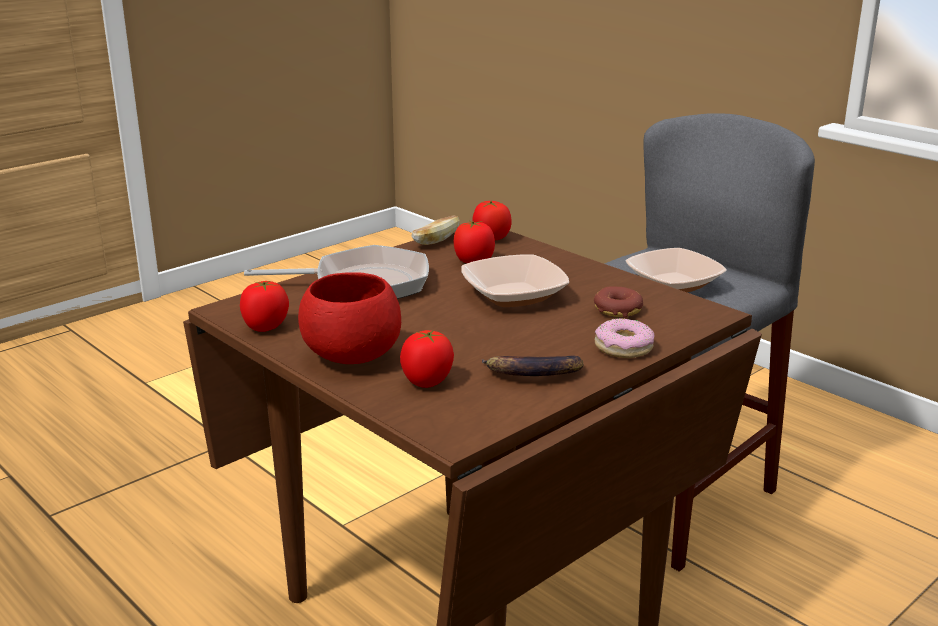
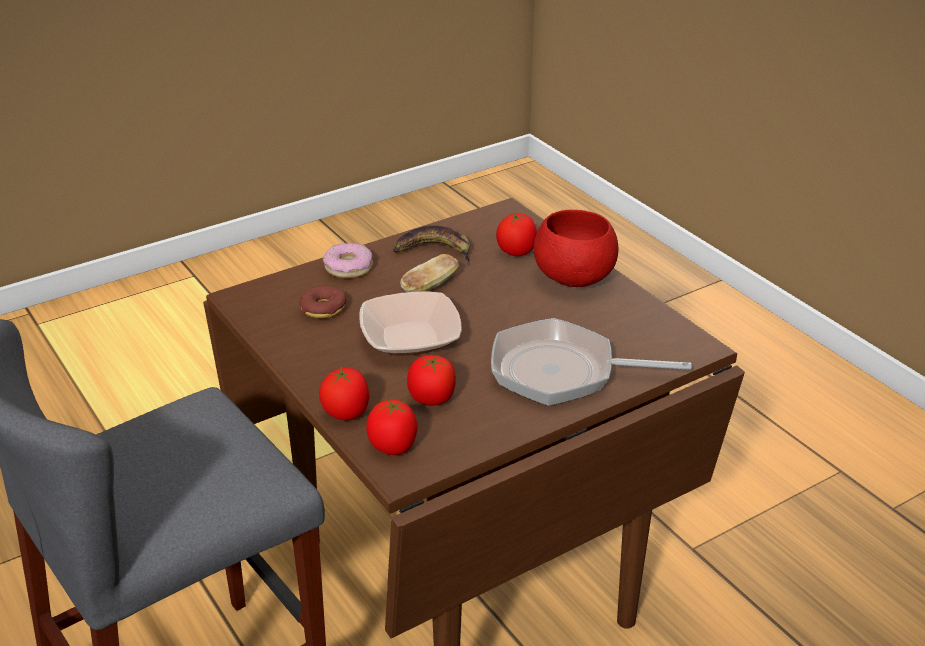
camera: 170 degrees left, 10 degrees up
(265, 327) = (653, 319): tomato -> tomato (346, 412)
(435, 241) = (466, 447): bread -> bread (430, 287)
(673, 283) = (181, 447): bowl -> none

